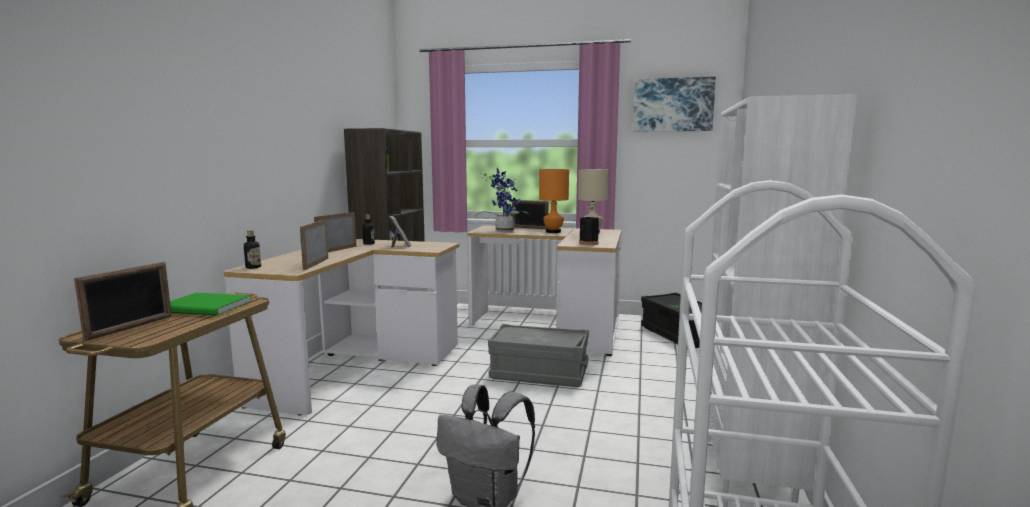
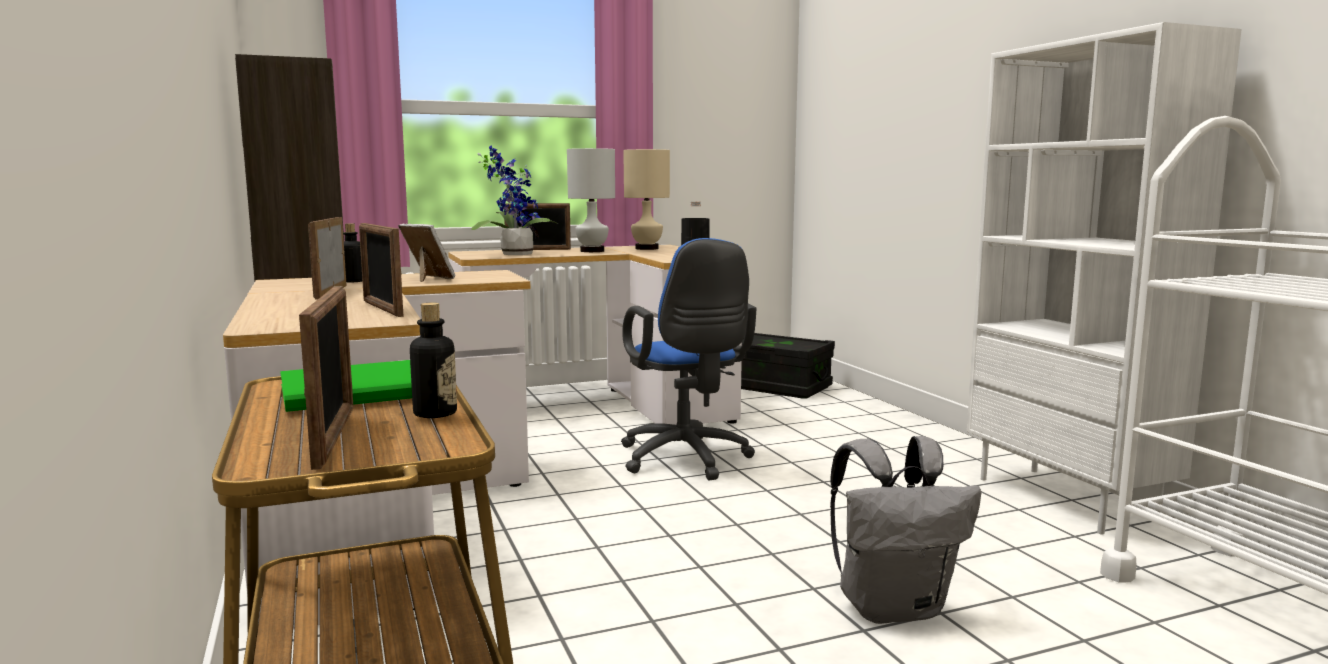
camera: 35 degrees left, 0 degrees up
(253, 267) = (272, 324): bottle -> bottle (435, 413)
(539, 373) = (686, 460): grey storage box -> blue office chair
(553, 232) = (592, 251): orange table lamp -> white table lamp
(672, 105) = (717, 60): picture -> none

